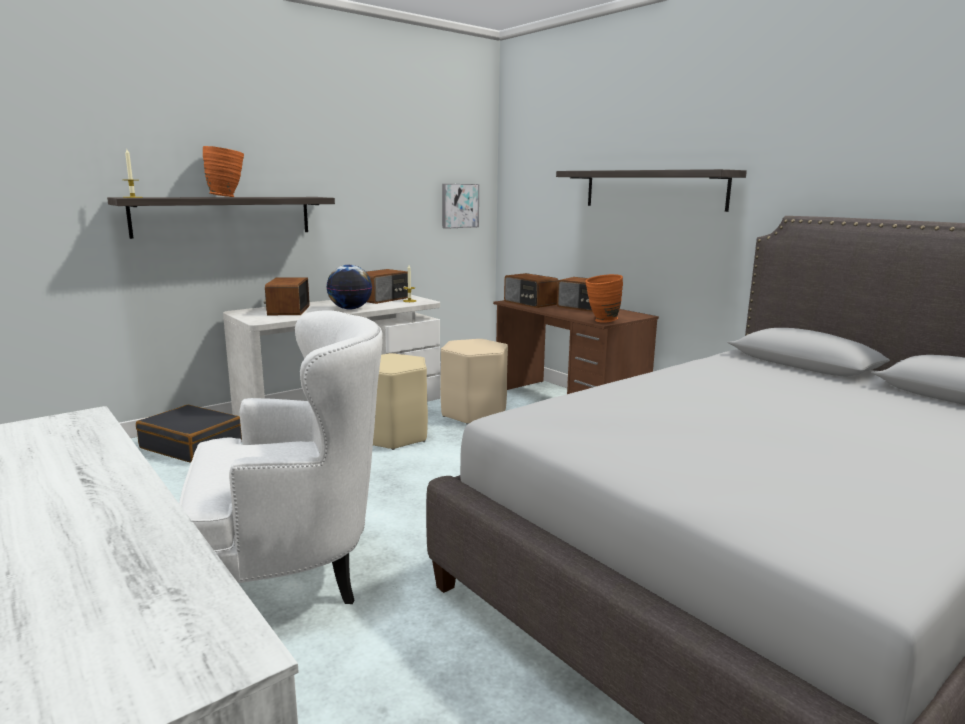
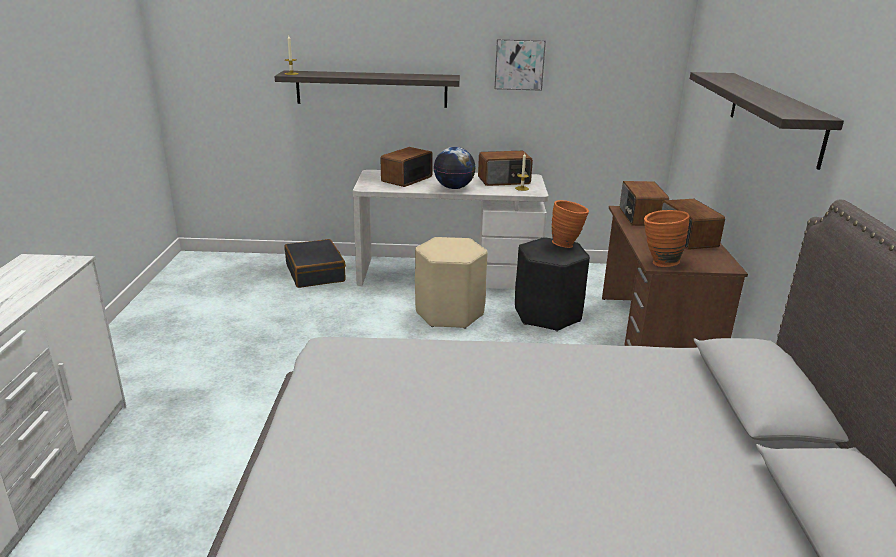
camera: 40 degrees right, 10 degrees up
(227, 197) = (368, 74): orange vase -> orange vase (567, 245)
(292, 576) = (239, 400): white armchair -> none
(459, 205) = (627, 89): picture -> picture (519, 64)
(473, 413) = (547, 315): beige stool -> black stool

